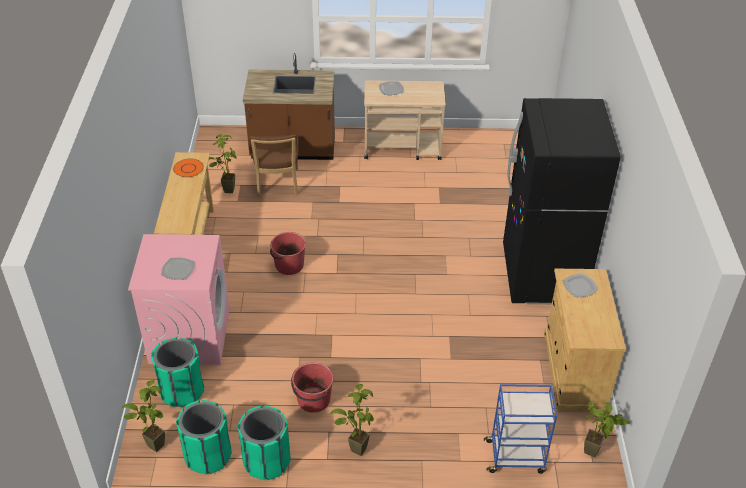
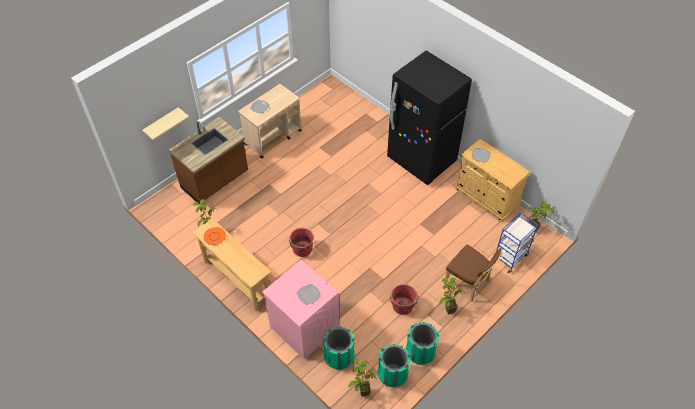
camera: 45 degrees left, 10 degrees up
(257, 34) = (162, 124): none -> beige shelf
(277, 184) = (234, 208): brown chair -> brown chair (468, 283)

